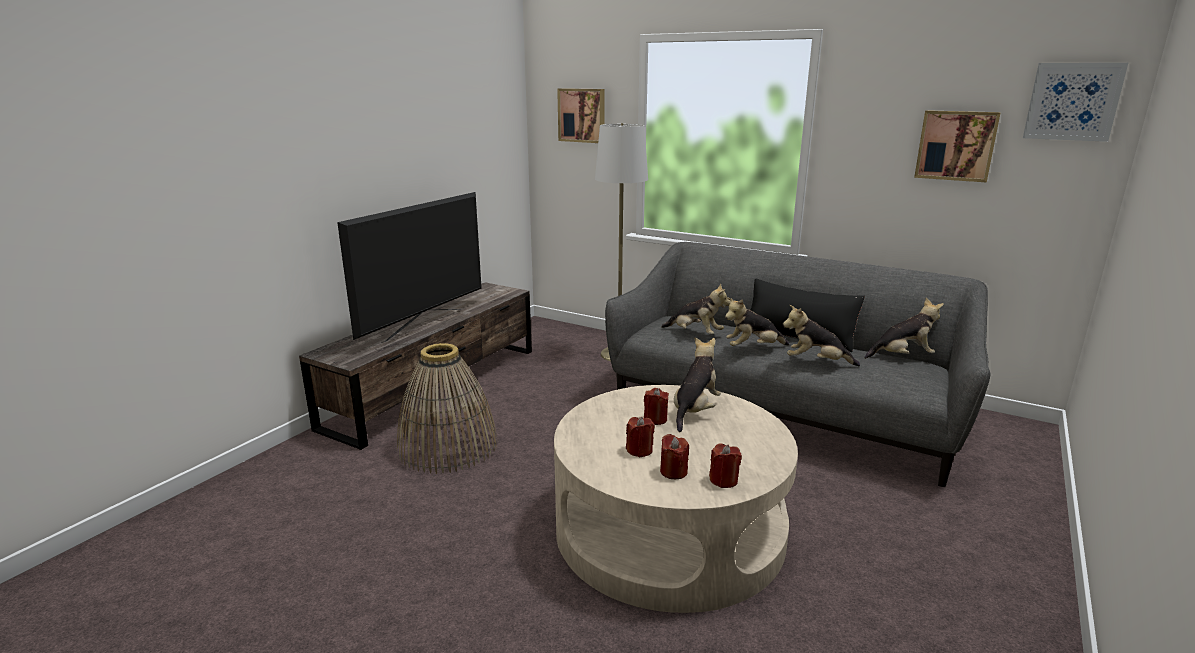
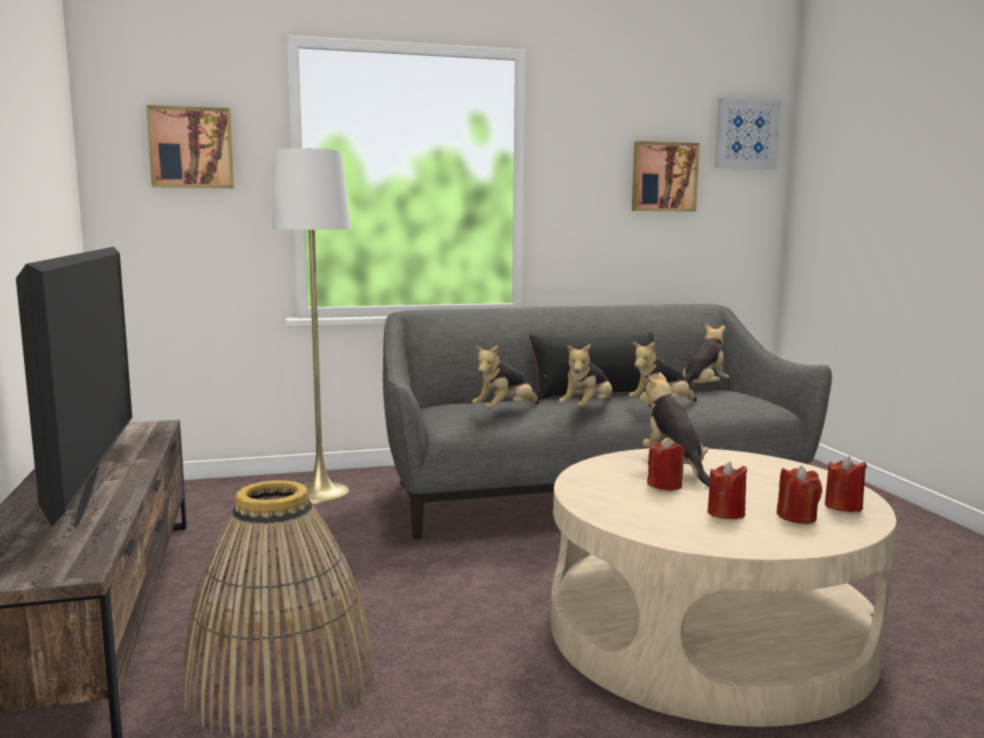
camera: 45 degrees left, 10 degrees down
(695, 333) = (505, 411): plush toy -> plush toy turned 150 degrees clockwise

